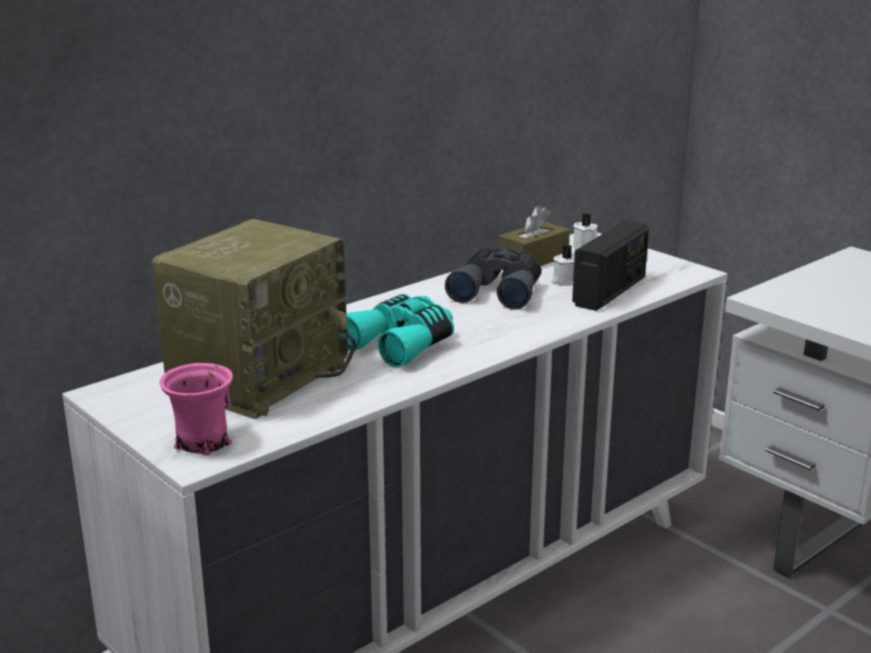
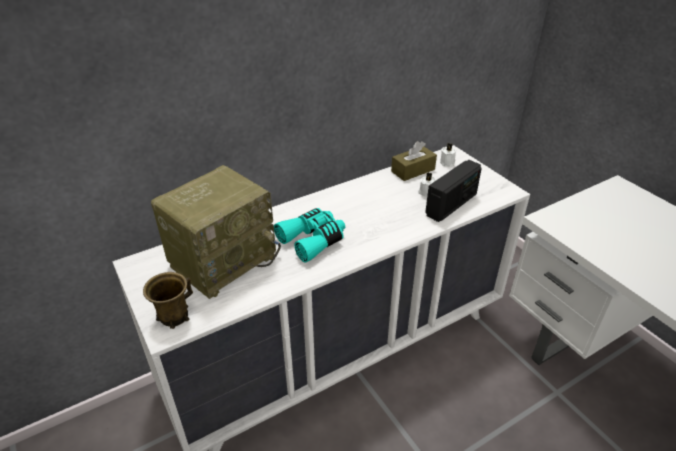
camera: 10 degrees right, 15 degrees up
(202, 442) = (173, 316): pink mug -> brown mug
(498, 291) = (383, 197): grey binoculars -> none

